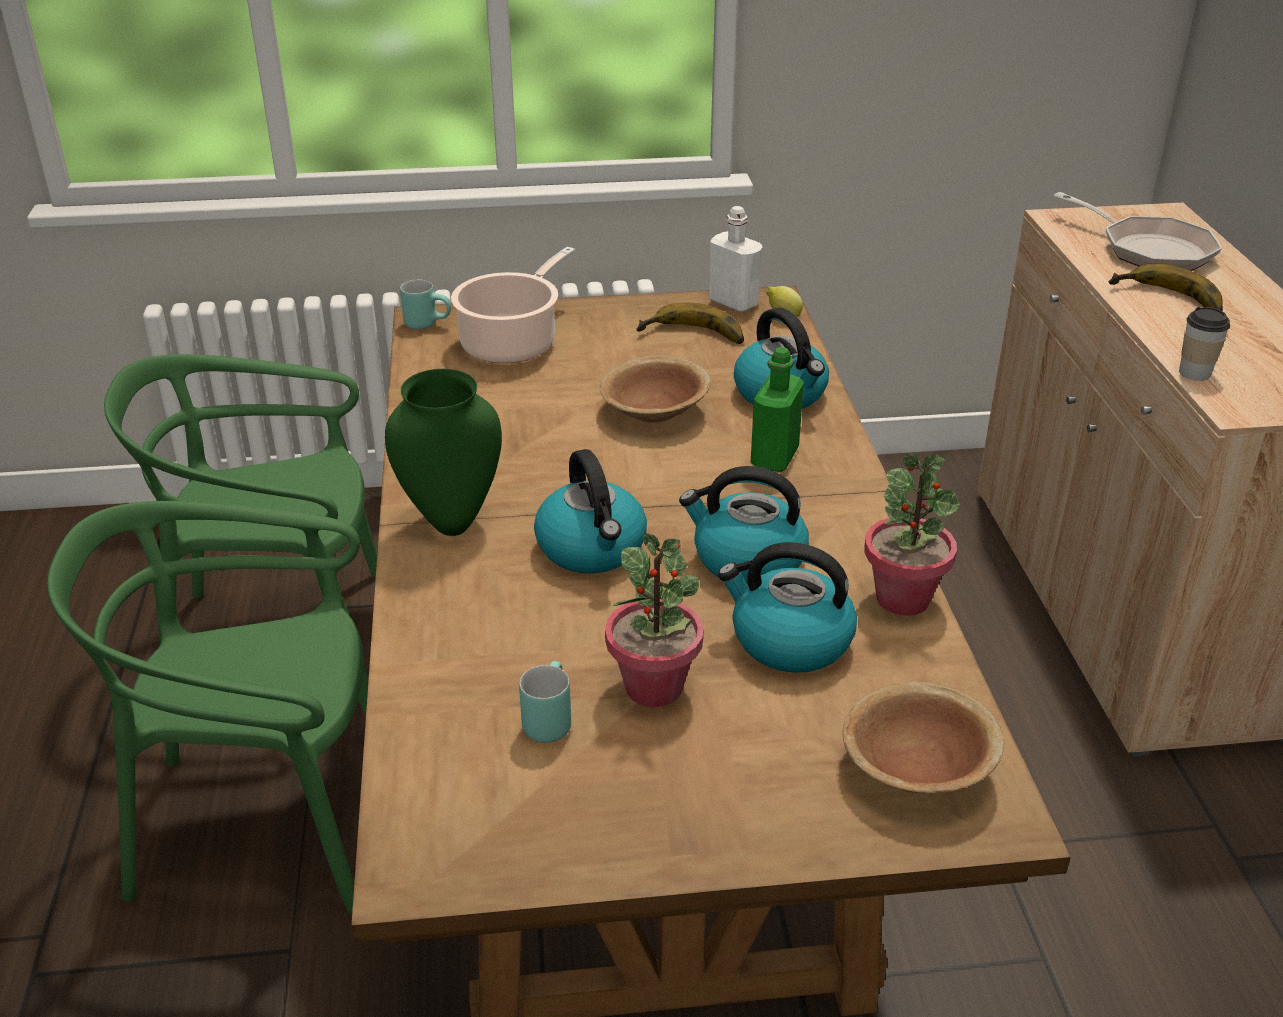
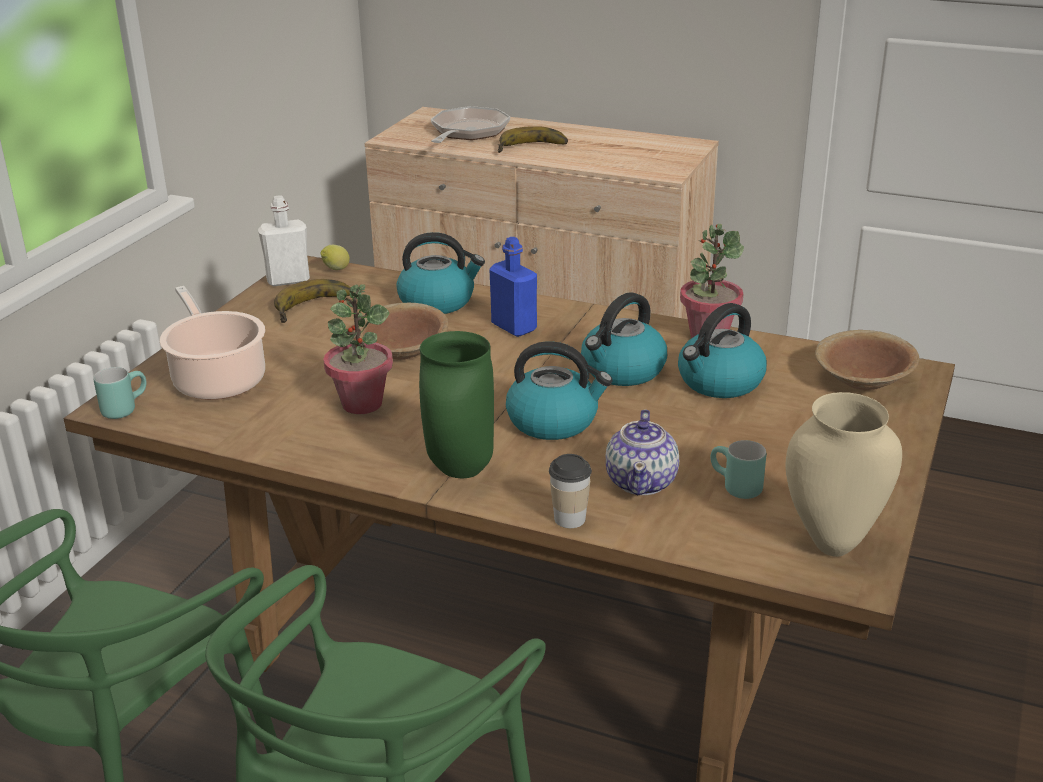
camera: 60 degrees left, 5 degrees down
(479, 832) = (831, 542): none -> beige vase
(512, 646) = (642, 481): none -> teapot
(654, 687) = (730, 440): potted plant -> potted plant (362, 403)
(774, 457) = (514, 327): green bottle -> blue bottle
(1148, 250) = (467, 132): frying pan -> frying pan turned 60 degrees counterclockwise
(1194, 373) = (619, 169): cup -> cup (569, 518)

